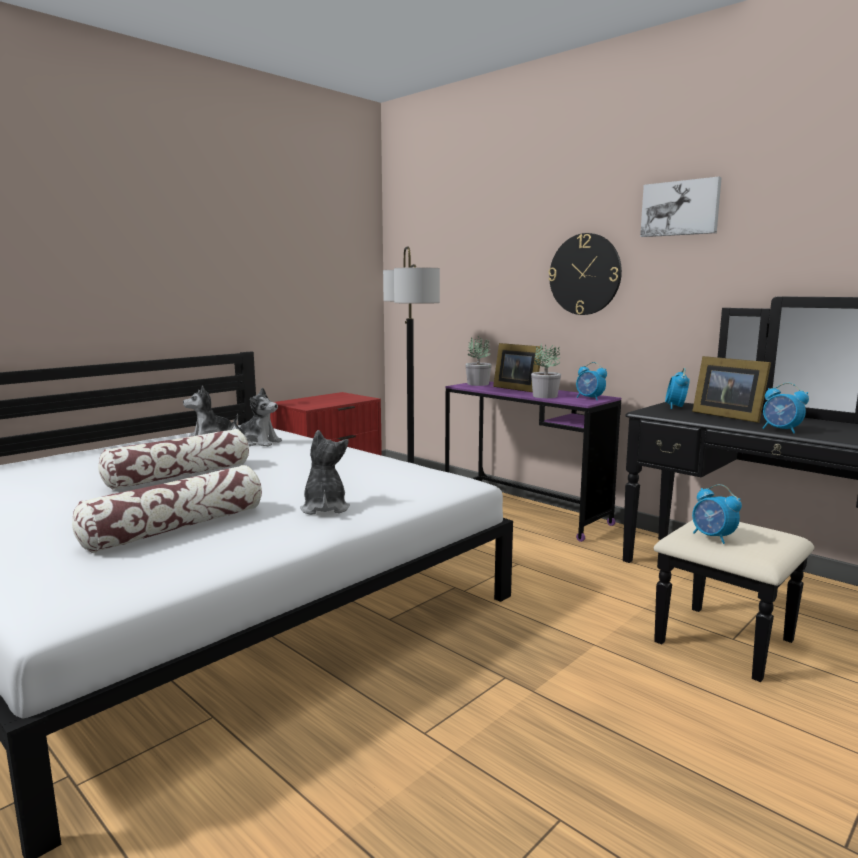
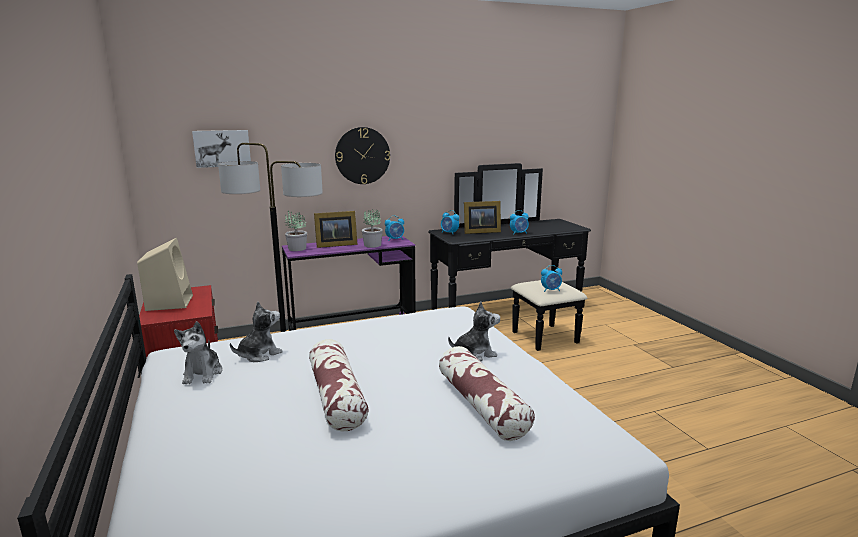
camera: 65 degrees left, 5 degrees up
(324, 399) = (169, 302): none -> beige speaker
(324, 508) = (475, 354): plush toy -> plush toy turned 150 degrees clockwise
(680, 208) = (423, 114): picture -> picture (222, 148)

